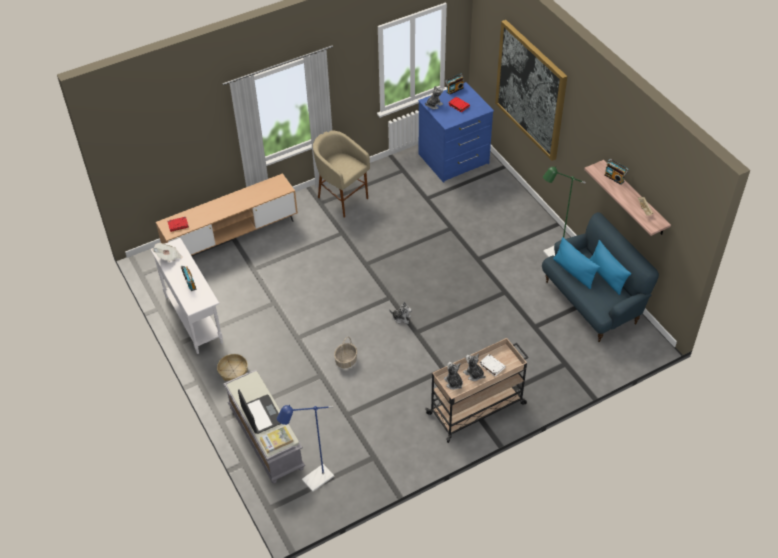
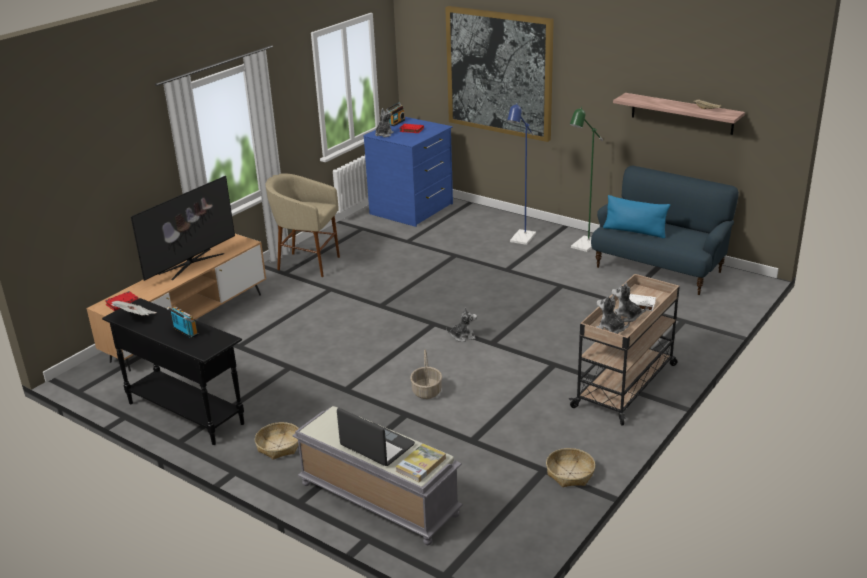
camera: 25 degrees left, 20 degrees down
(194, 319) = (185, 413): white console table -> black console table
(238, 199) = (191, 264): none -> television
(313, 481) = (484, 523): blue floor lamp -> blue floor lamp (521, 240)
(388, 467) = (570, 473): none -> basket
(606, 276) = (670, 226): blue pillow -> none
(615, 178) = (651, 99): radio -> none

